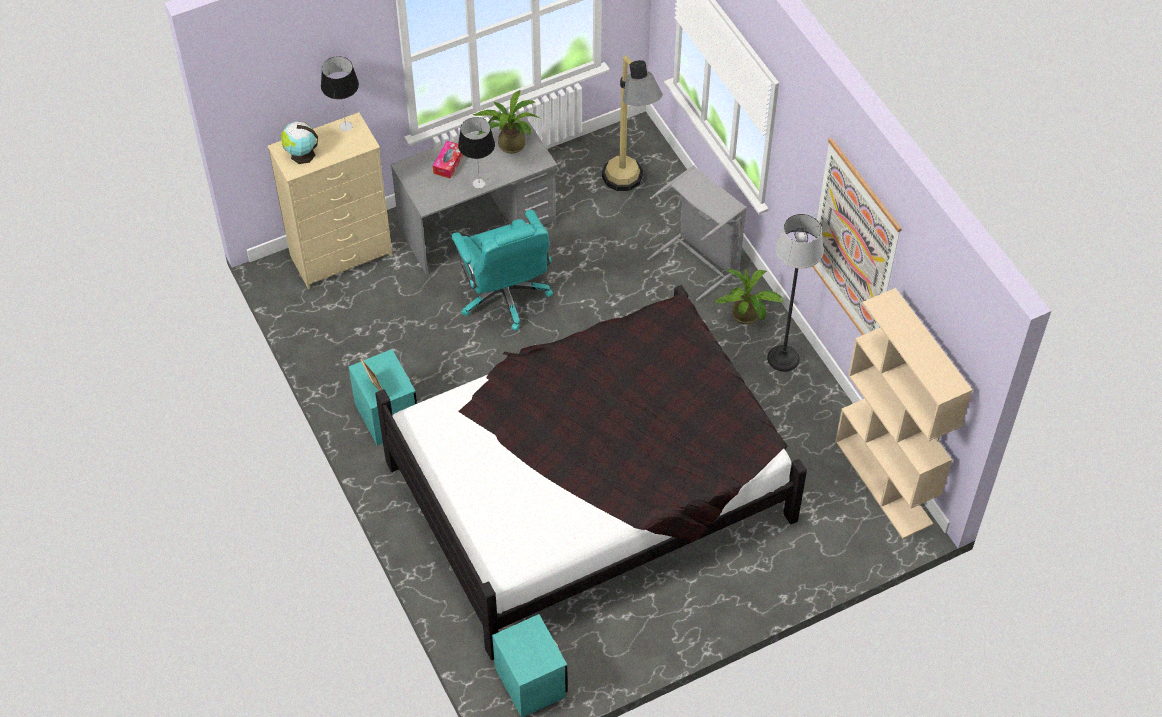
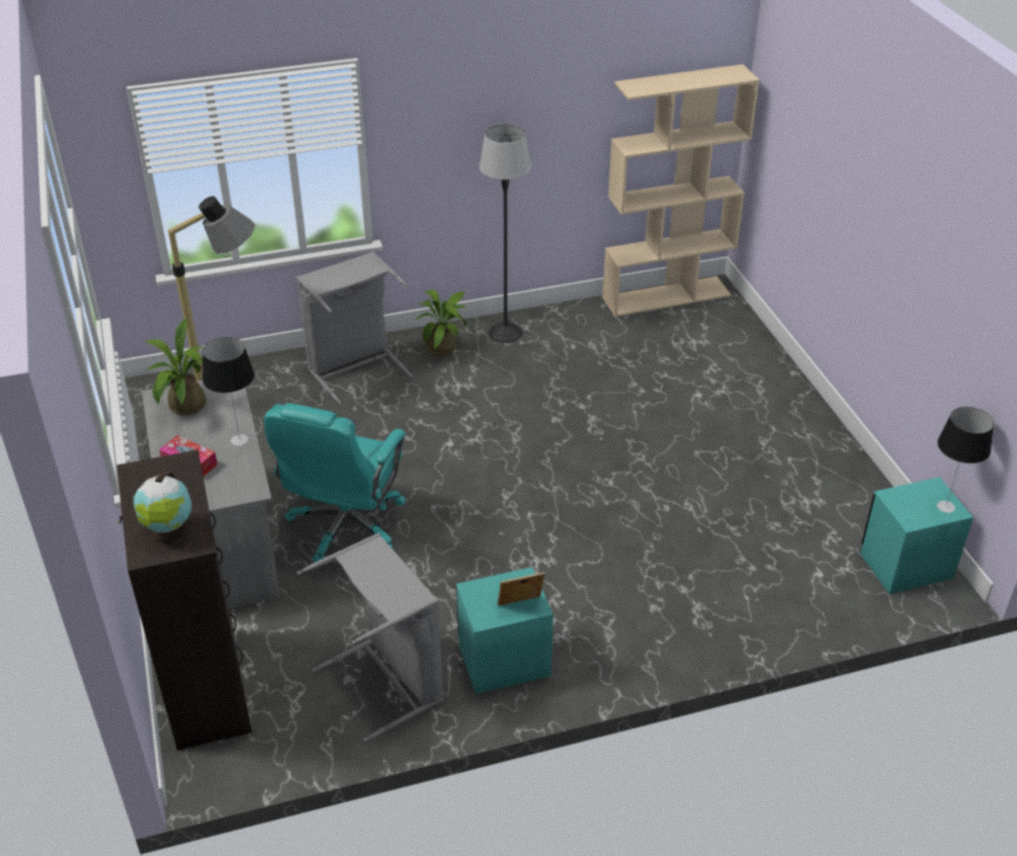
camera: 80 degrees left, 15 degrees down
(342, 256) = (207, 686): beige dresser -> black dresser
(345, 126) = (139, 480): table lamp -> table lamp (946, 507)
(361, 352) = (389, 679): none -> grey laundry basket
(505, 296) = (346, 526): turquoise office chair -> turquoise office chair turned 120 degrees clockwise
(591, 489) = (648, 487): black bed -> none
(854, 245) = (534, 114): picture -> none

